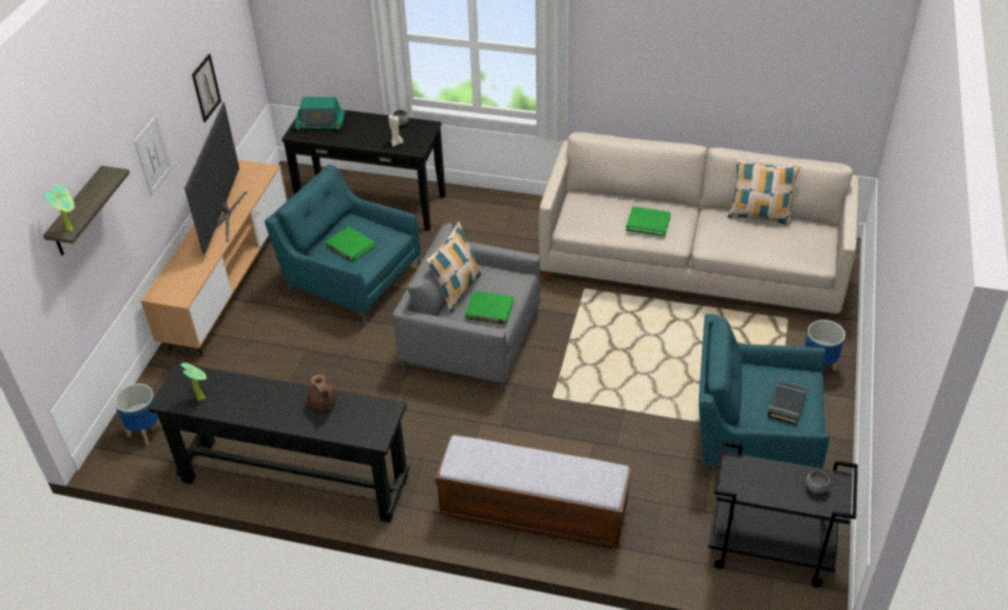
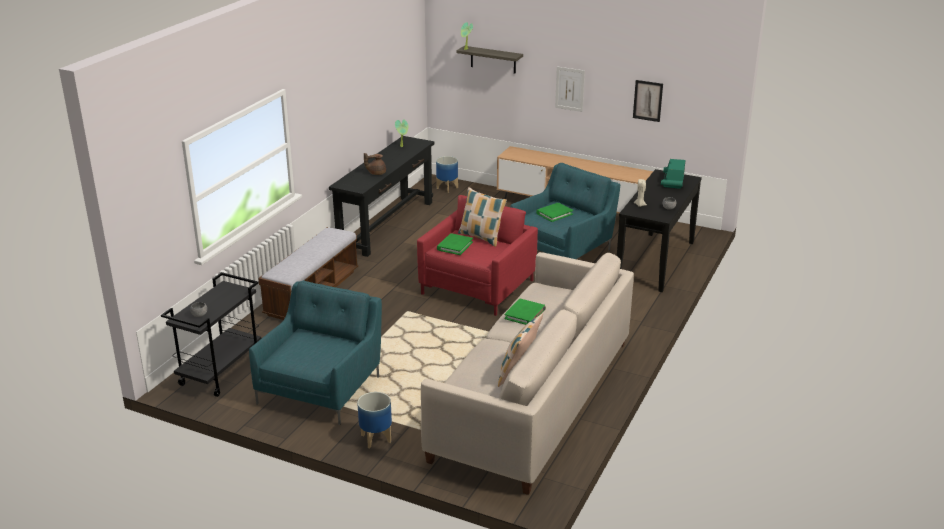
camera: 100 degrees right, 15 degrees down
(224, 215) = (587, 166): television -> none
(471, 342) = (477, 287): grey armchair -> red armchair
(786, 405) = (301, 353): black book -> none

